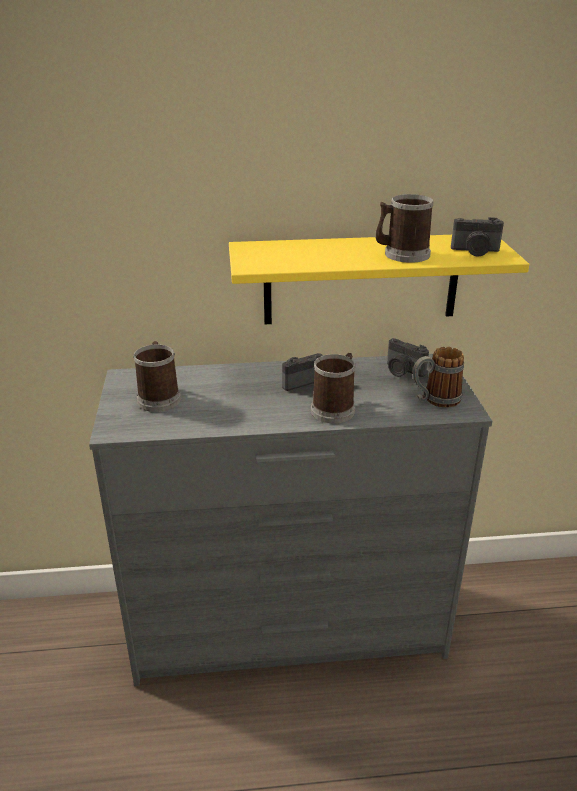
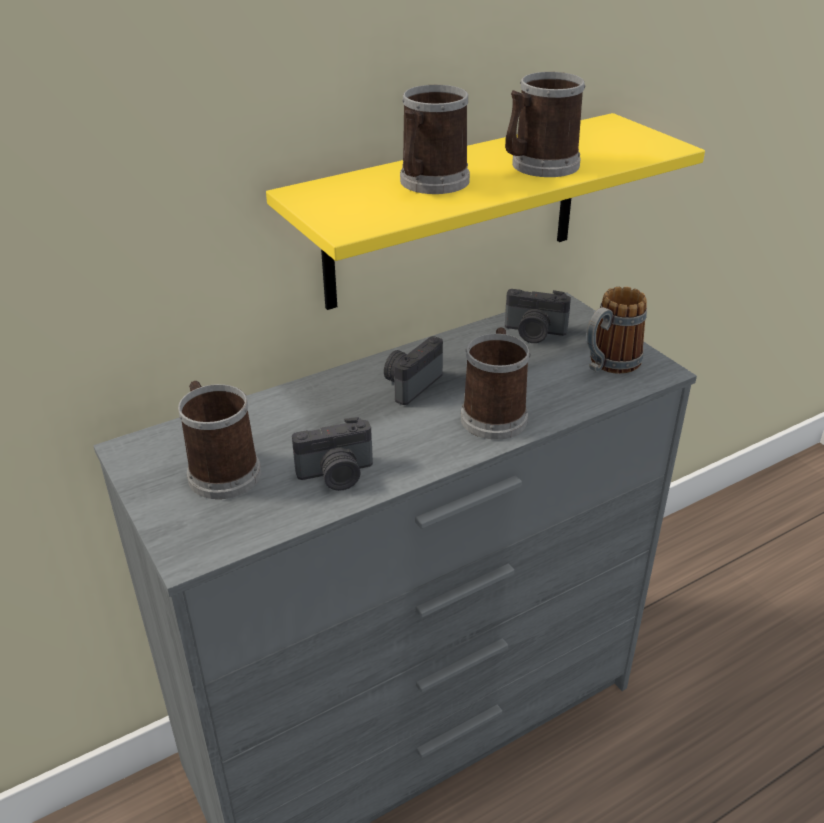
camera: 25 degrees left, 5 degrees up
(323, 253) = (430, 183): none -> mug
(475, 251) = (624, 144): camera -> camera (337, 475)

